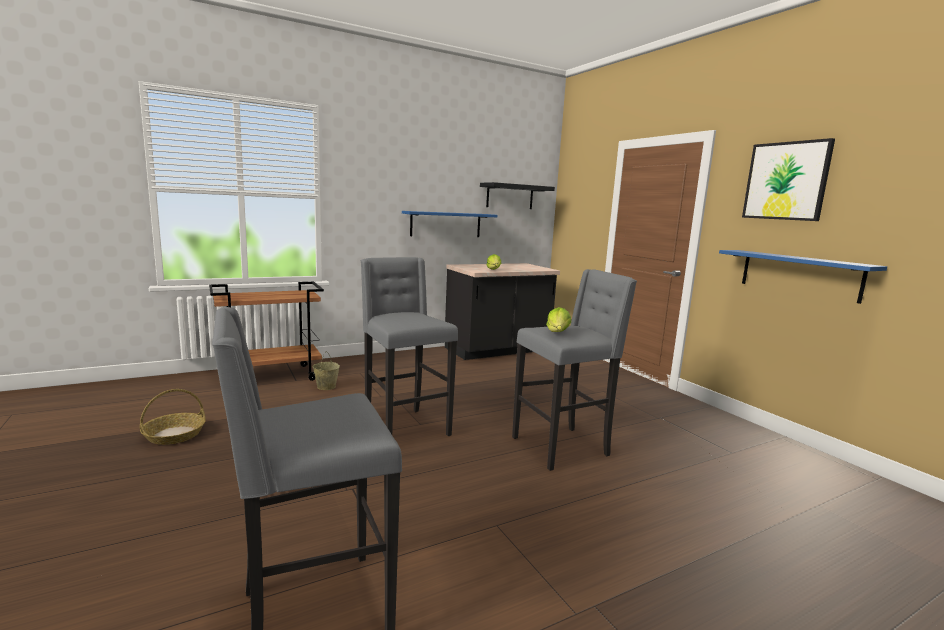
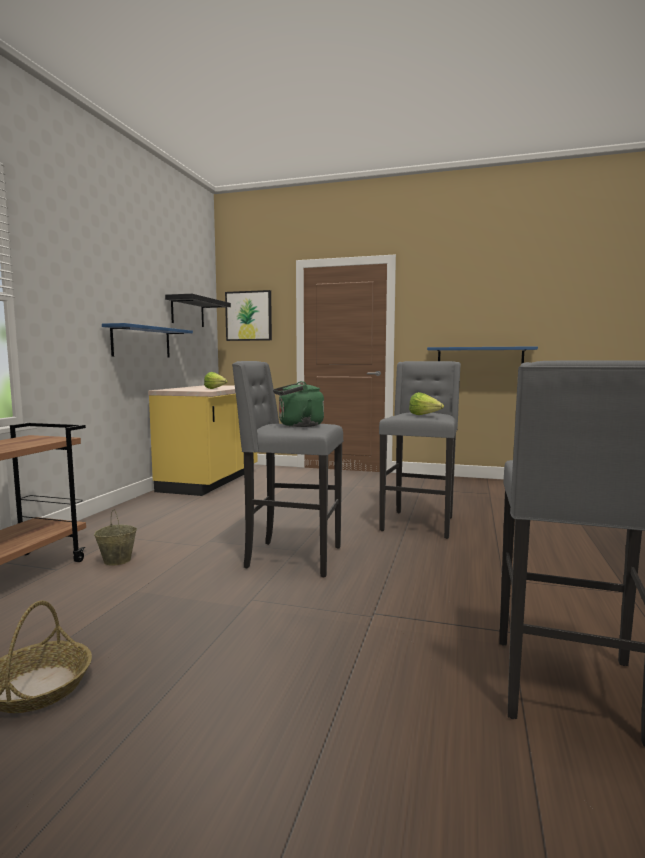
camera: 45 degrees left, 5 degrees down
(406, 318) = (298, 425): none -> green kettle
(498, 350) = (211, 481): black counter -> yellow counter
(786, 181) = (460, 294): picture -> picture (248, 316)

